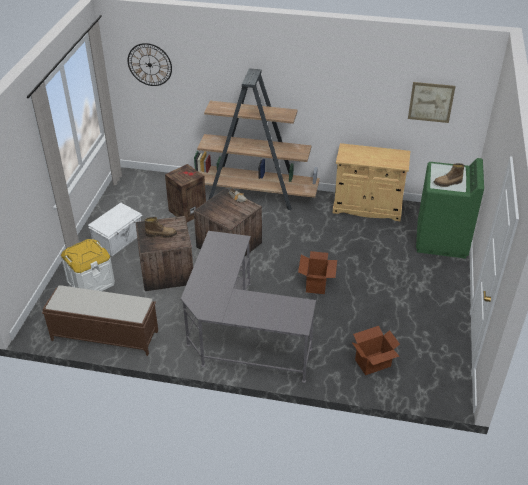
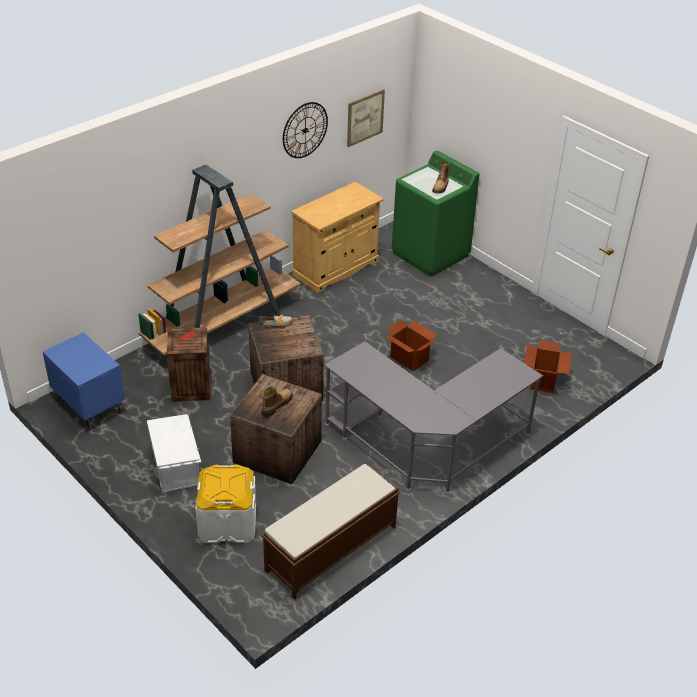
camera: 55 degrees left, 0 degrees up
(135, 186) = (89, 406): none -> blue nightstand
(149, 64) = (64, 229): wall clock -> wall clock (305, 130)

